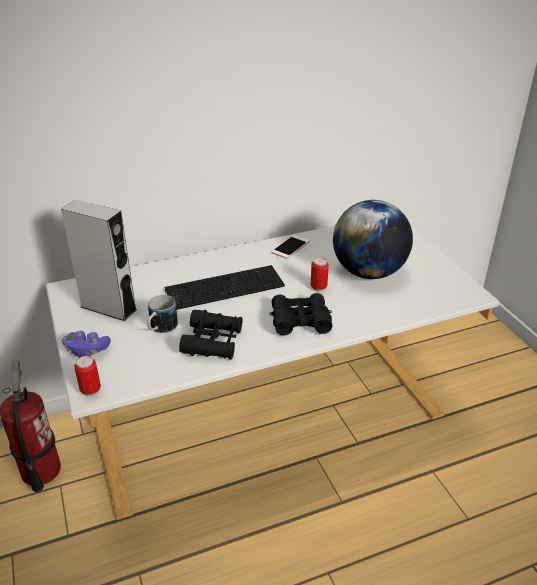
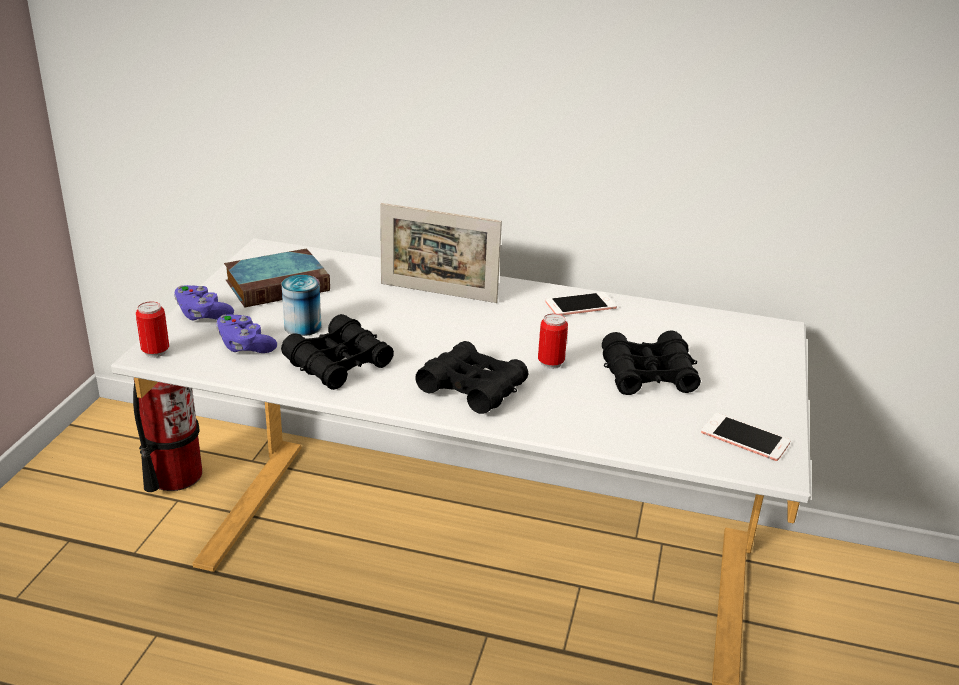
camera: 35 degrees right, 5 degrees down
(108, 308) = (279, 284): grey speaker -> book
(143, 358) = (245, 346): none -> purple game controller
(161, 329) = (303, 326): mug -> can
(209, 272) = (438, 293): none -> picture frame
(225, 287) = (434, 315): keyboard -> none
(369, 272) = (648, 375): globe -> black binoculars
(445, 286) = (745, 438): none -> phone

